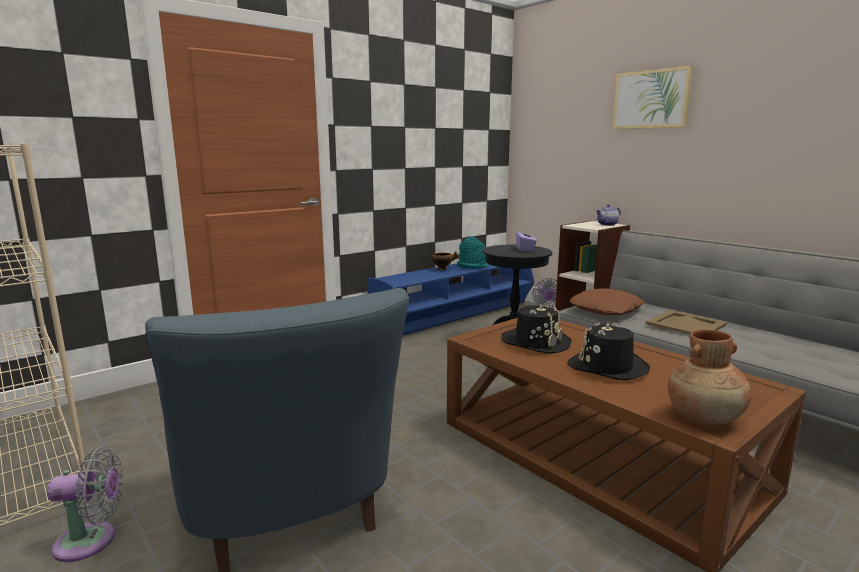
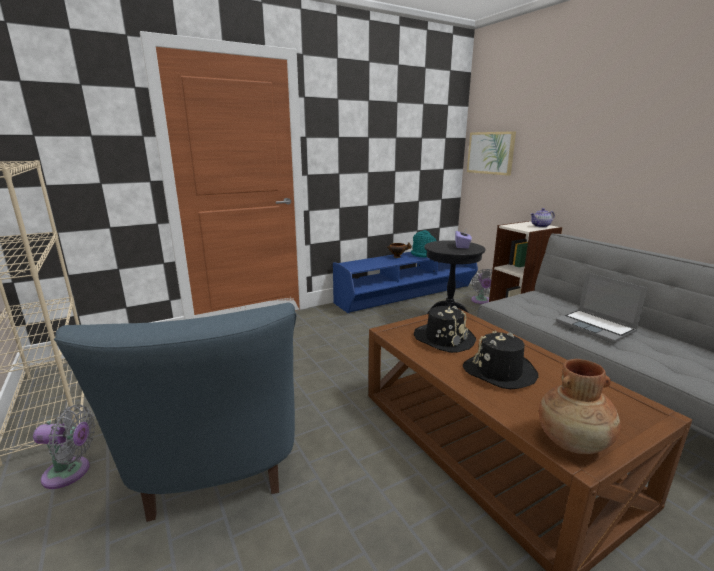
camera: 10 degrees right, 5 degrees up
(606, 310) = (525, 306): brown pillow -> none
(651, 99) = (591, 112): picture -> picture (490, 153)
(686, 324) = (596, 327): beige tray -> laptop

